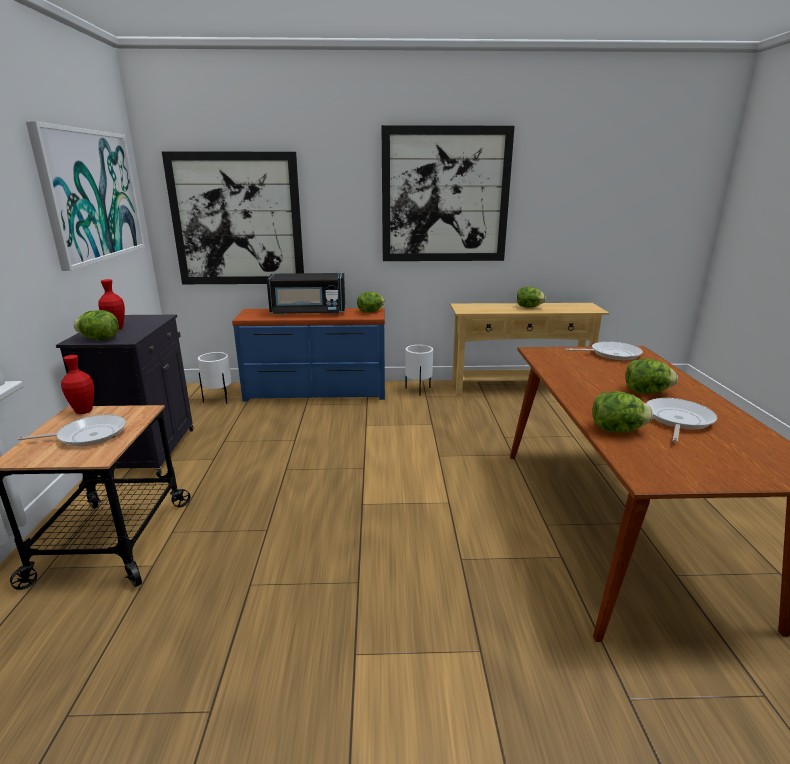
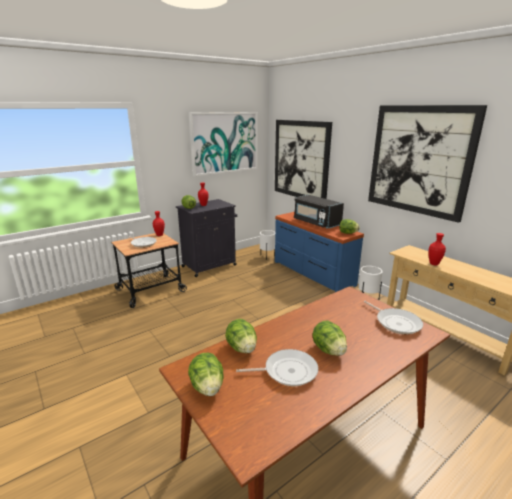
camera: 55 degrees right, 0 degrees up
(505, 310) = (434, 264): none -> red vase
(529, 307) = (463, 269): lettuce -> lettuce (207, 387)

